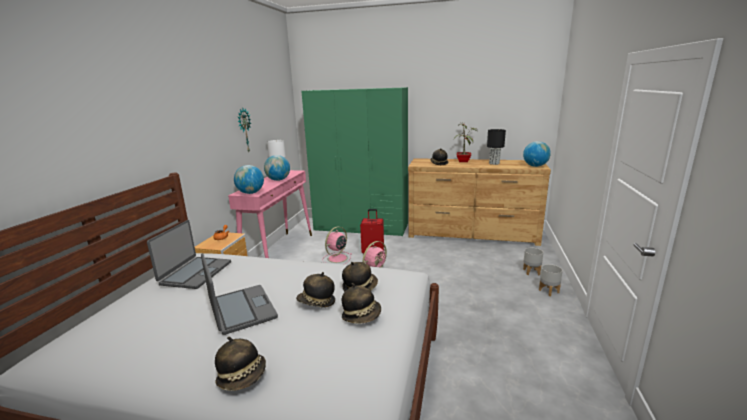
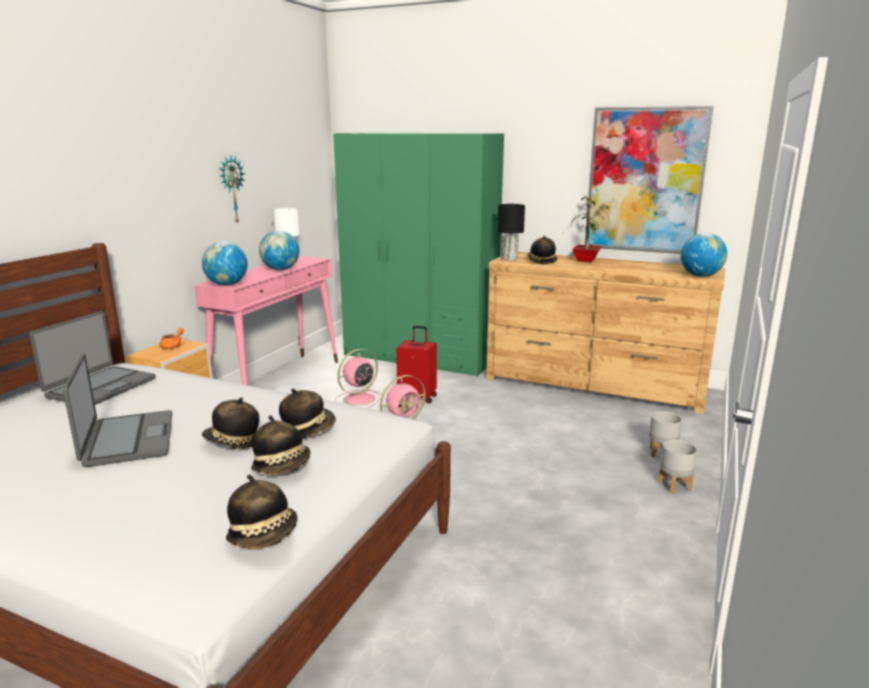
camera: 10 degrees right, 0 degrees up
(243, 377) = (74, 520): hat -> hat (264, 536)
(494, 112) = (645, 181): none -> picture
(494, 163) = (633, 267): black table lamp -> black table lamp (509, 258)

